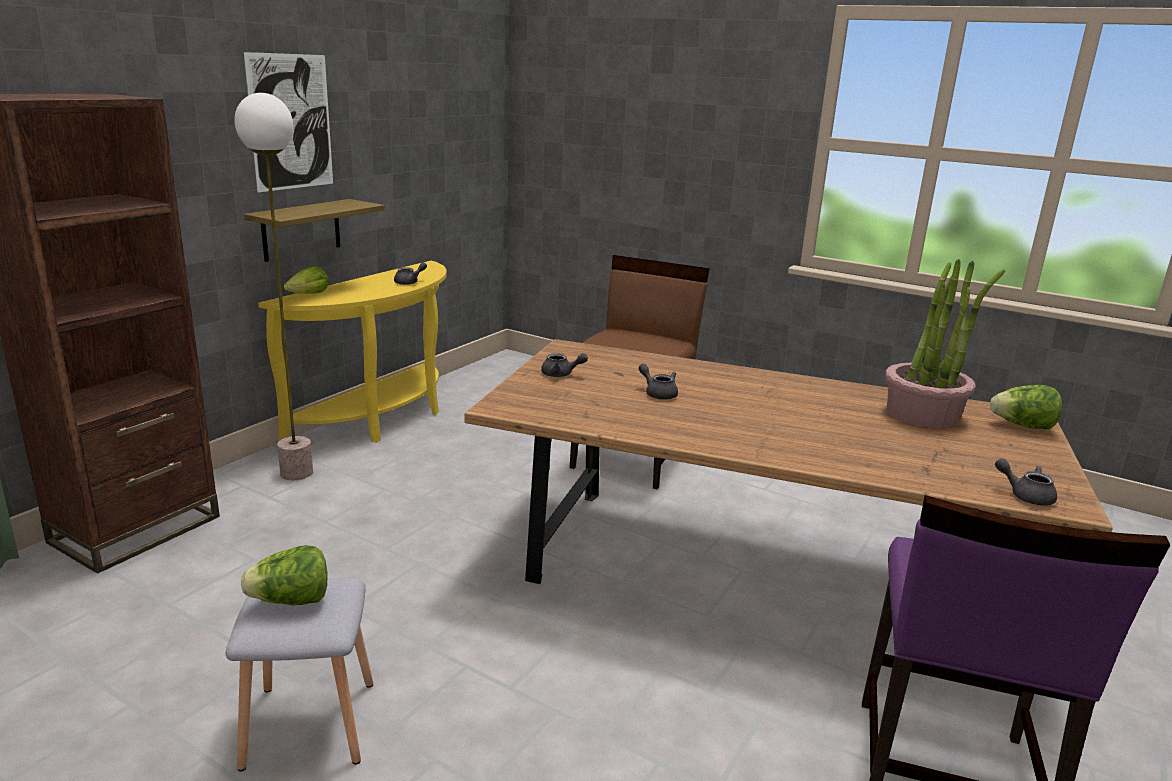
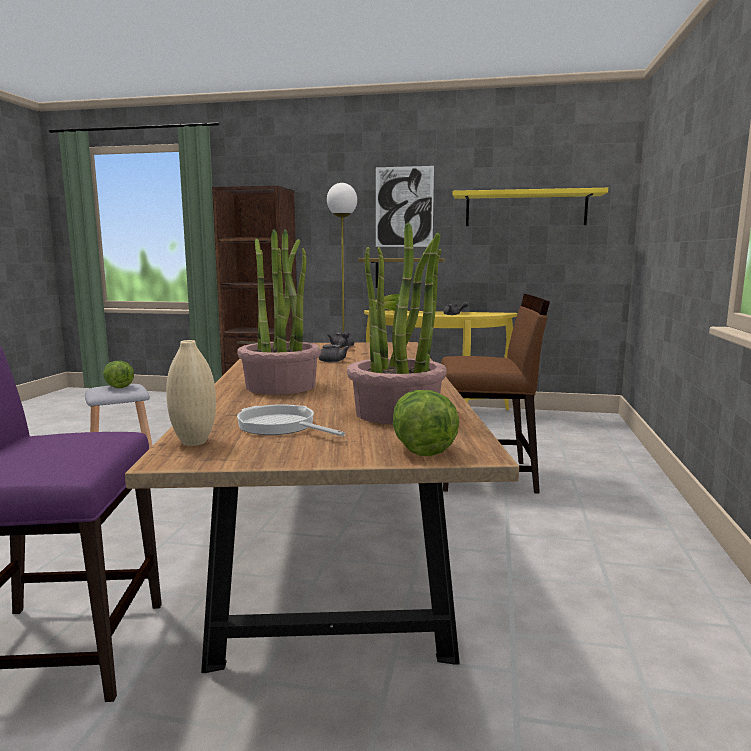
camera: 70 degrees right, 10 degrees down
(425, 122) = (525, 209): none -> yellow shelf
(802, 437) = (281, 386): none -> potted plant
(969, 458) = (280, 426): none -> frying pan
(1025, 495) = (194, 442): grey teapot -> beige vase

